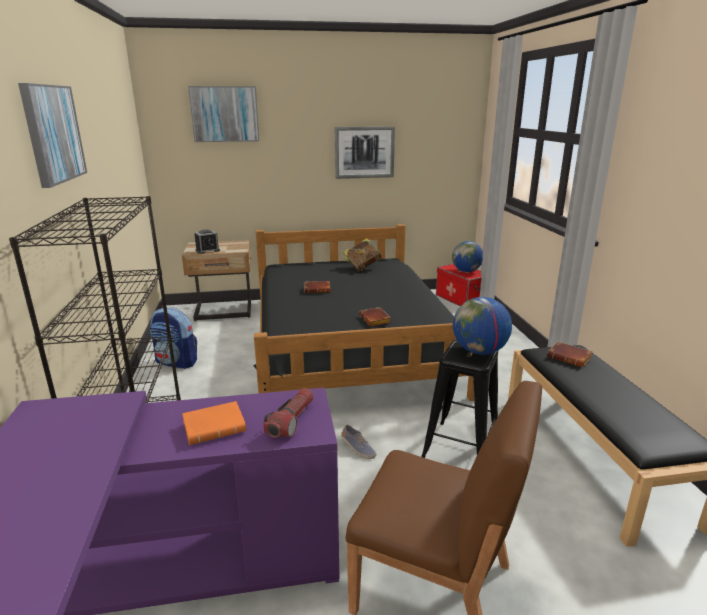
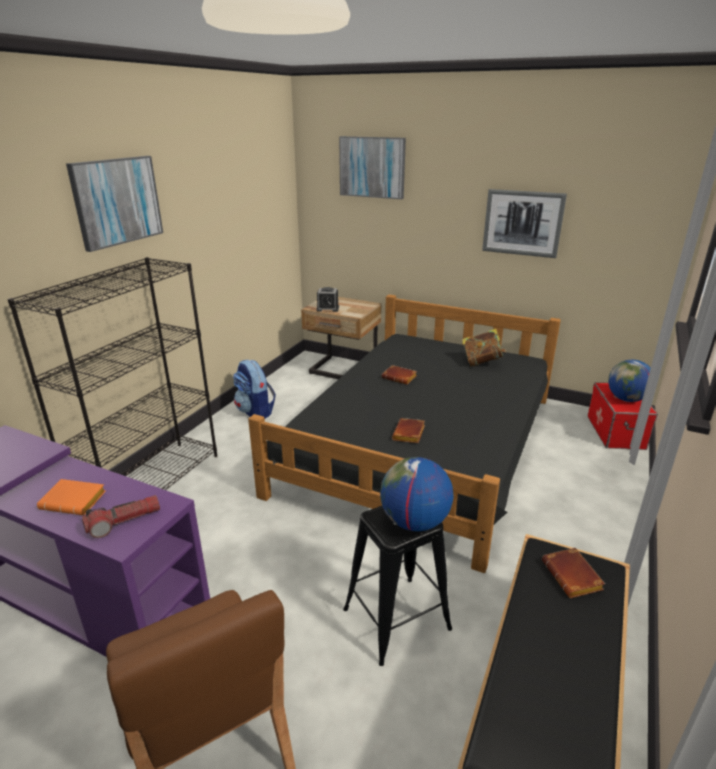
camera: 35 degrees right, 5 degrees up
(357, 449) = (301, 566): shoe -> none

